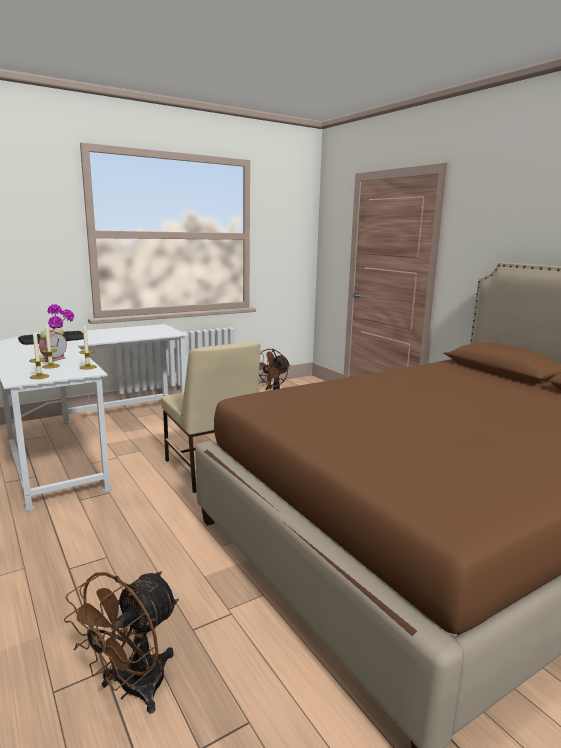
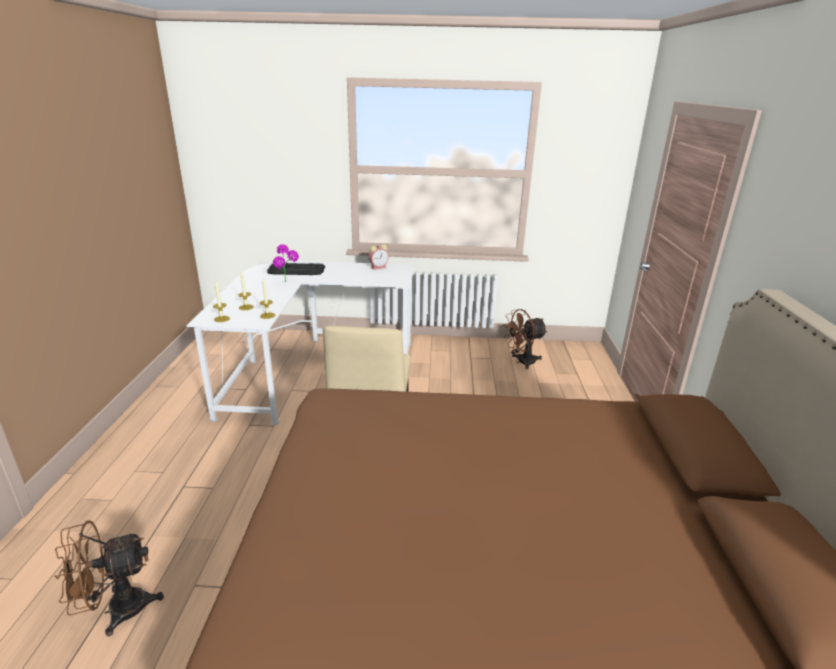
camera: 35 degrees right, 10 degrees up
(54, 359) = (260, 298): alarm clock -> alarm clock (379, 267)

